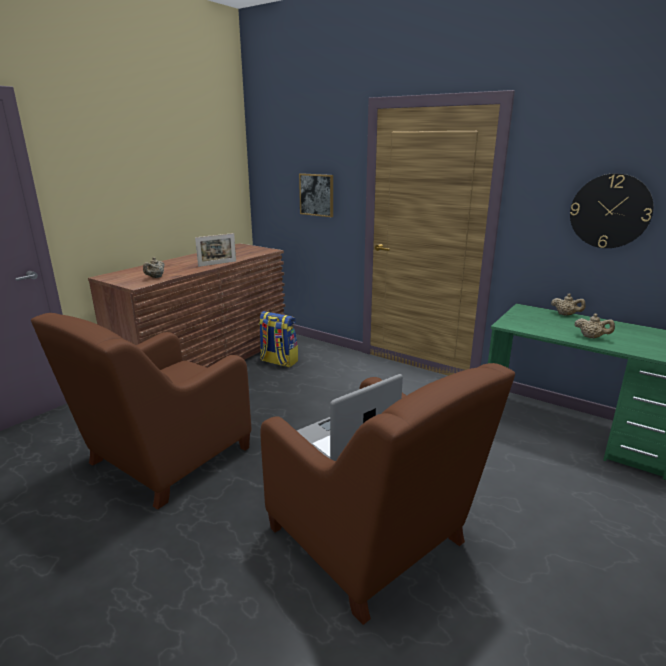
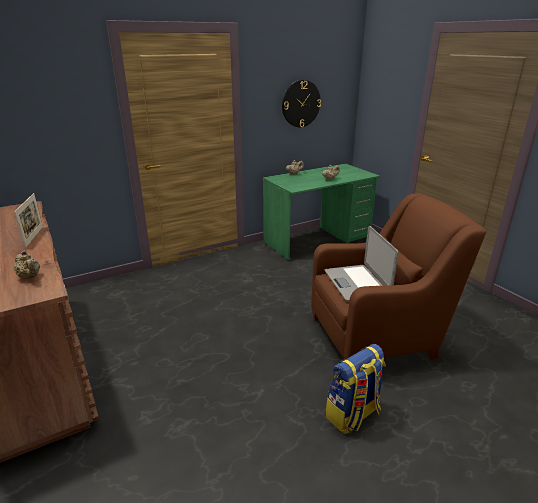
camera: 65 degrees left, 5 degrees up
(164, 459) = (217, 427): brown armchair -> none
(278, 362) = (103, 315): backpack -> backpack (353, 415)
(316, 195) = (55, 129): picture -> none

